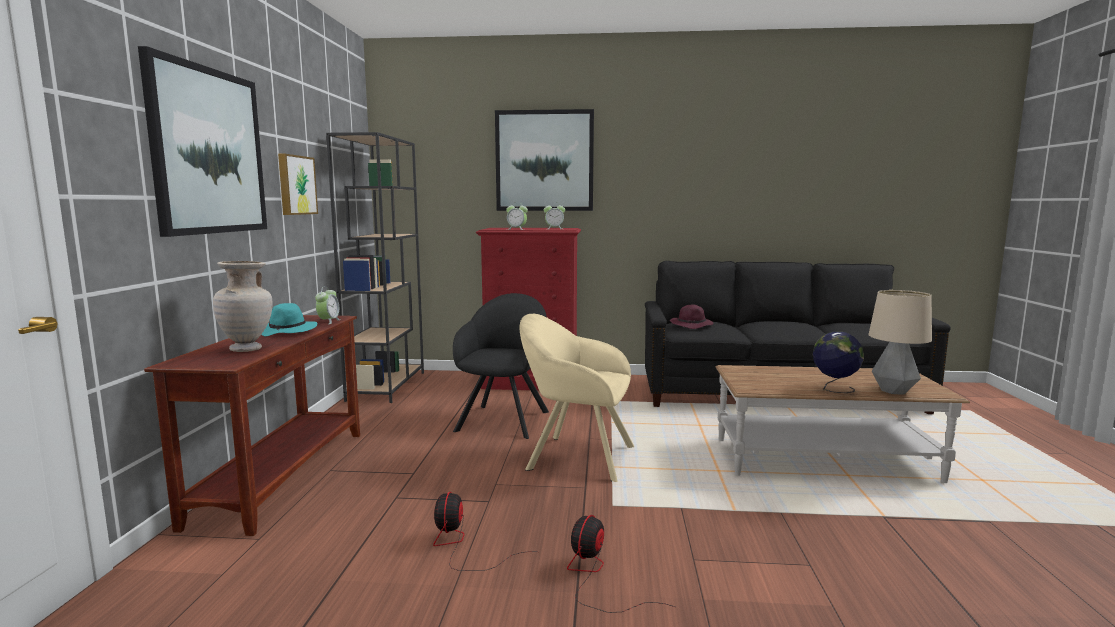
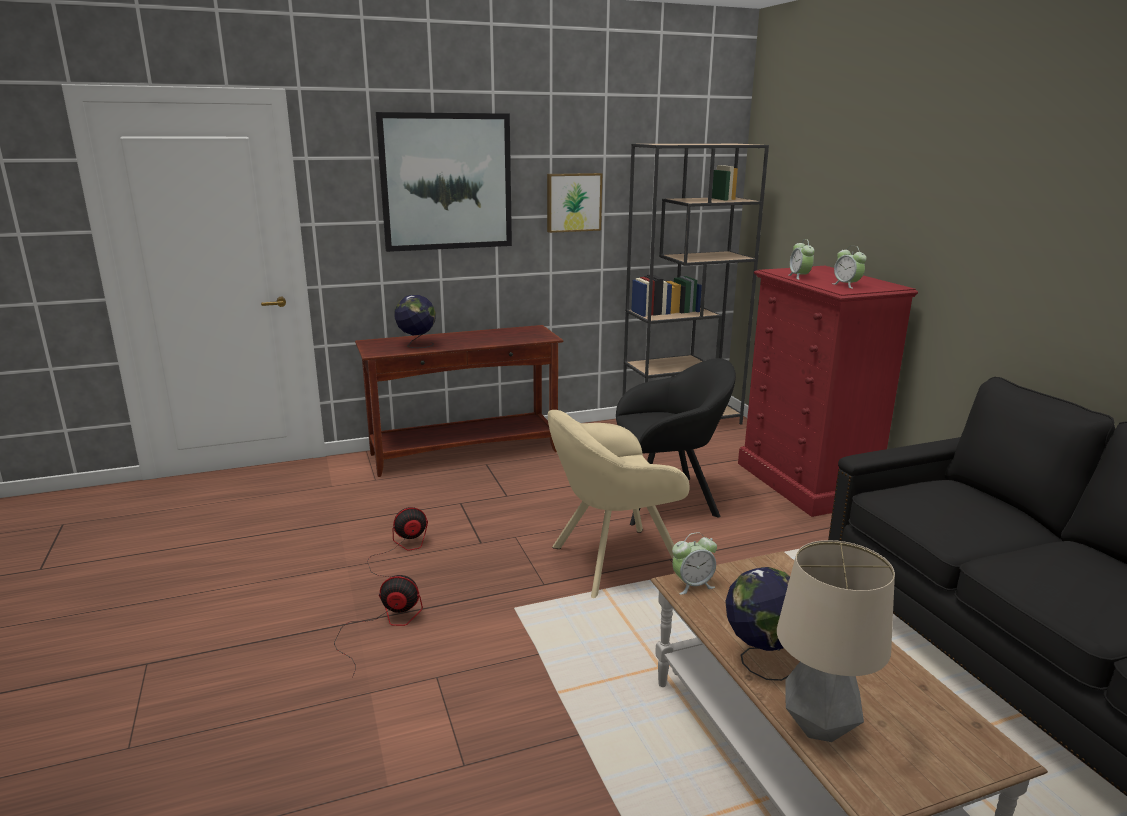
camera: 65 degrees right, 10 degrees up
(247, 349) = (416, 345): beige vase -> globe
(288, 331) = (480, 339): turquoise hat -> none
(328, 321) = (528, 339): alarm clock -> alarm clock (692, 585)
(544, 161) = (896, 178): picture -> none
(575, 457) = (611, 562): beige armchair -> beige armchair turned 105 degrees counterclockwise
(692, 325) = (938, 495): purple hat -> none

